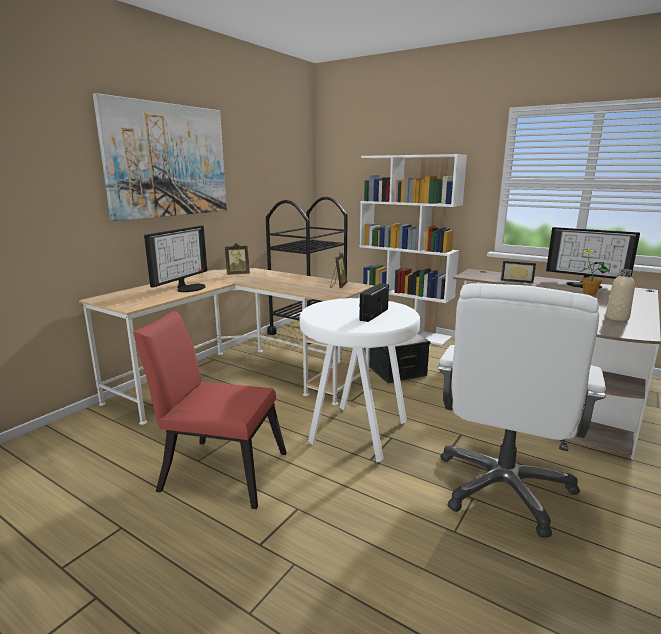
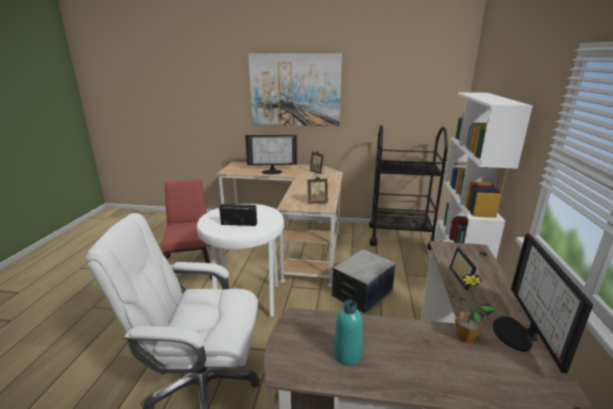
camera: 65 degrees right, 5 degrees up
(617, 318) = (347, 355): beige bottle -> turquoise bottle

